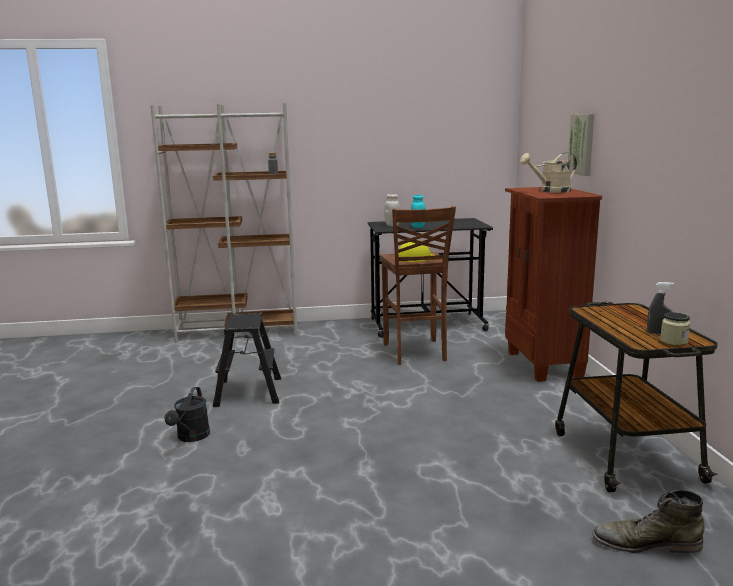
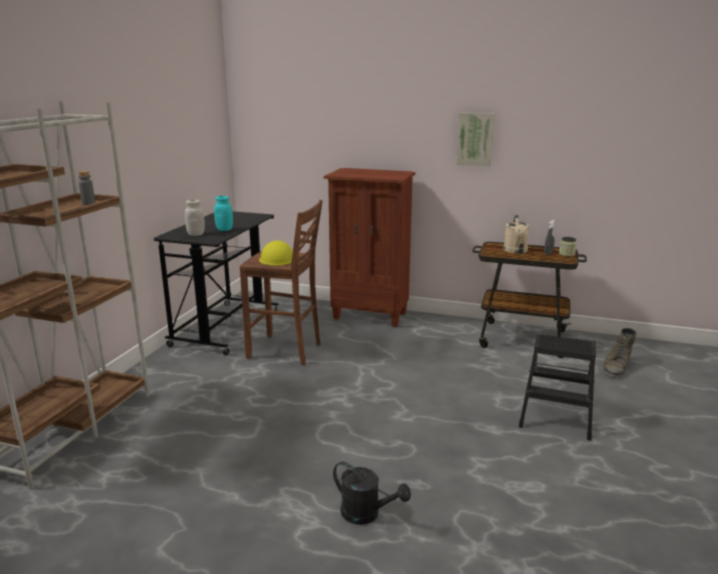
camera: 65 degrees left, 5 degrees up
(248, 391) = (280, 456): black step ladder -> black step ladder (555, 416)
(550, 191) = (370, 173): beige watering can -> beige watering can (516, 251)
(582, 144) = (367, 131): picture -> picture (475, 139)

